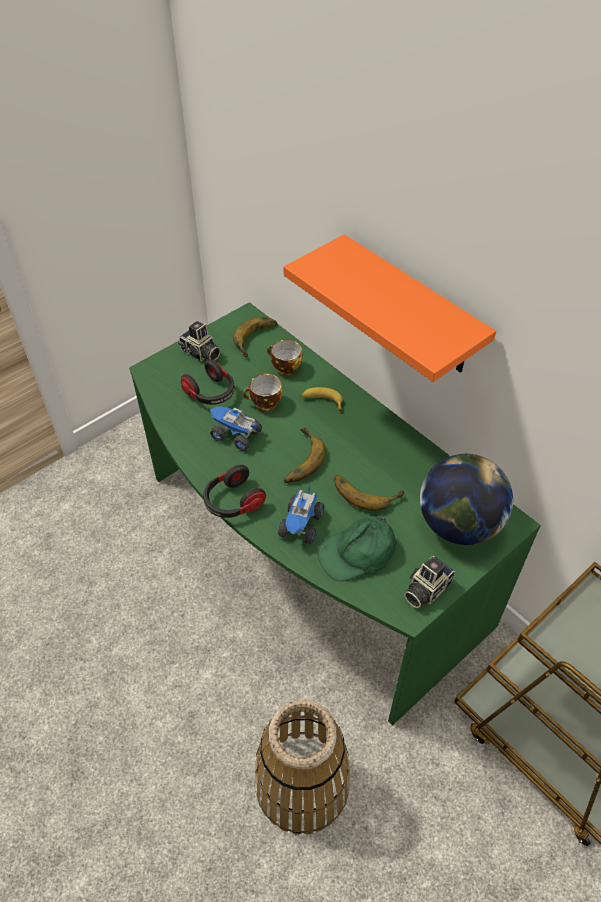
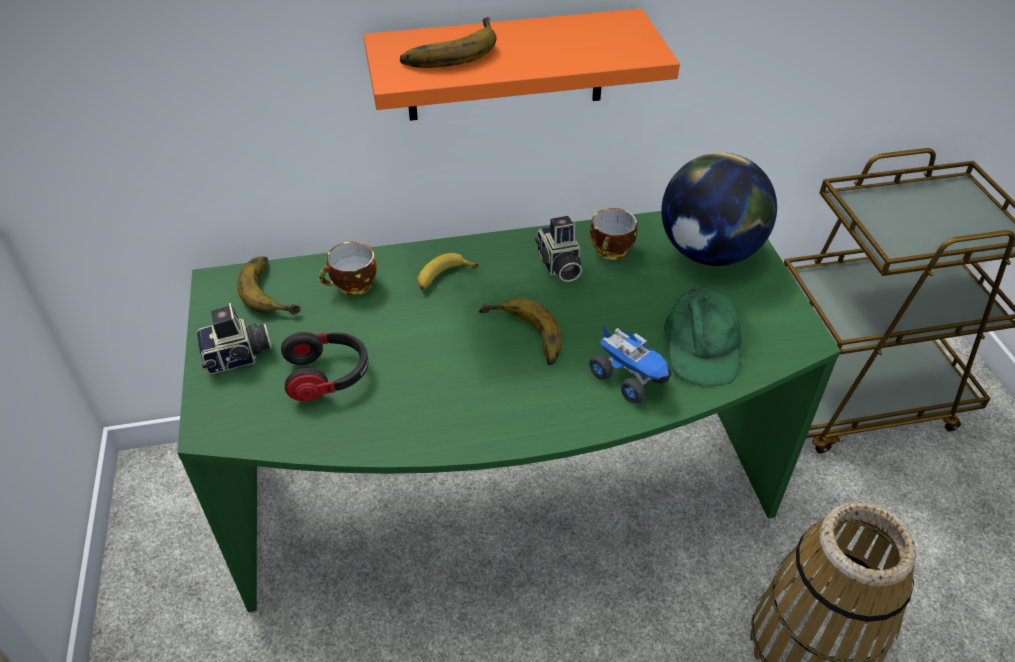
camera: 60 degrees left, 5 degrees down
(232, 502) = (546, 430): headphones -> none
(235, 436) = (430, 381): toy truck -> none
(264, 403) = (398, 330): cup -> cup (612, 251)
(366, 490) = (614, 300): banana -> banana (448, 50)
(425, 589) = (781, 314): camera -> camera (558, 265)

